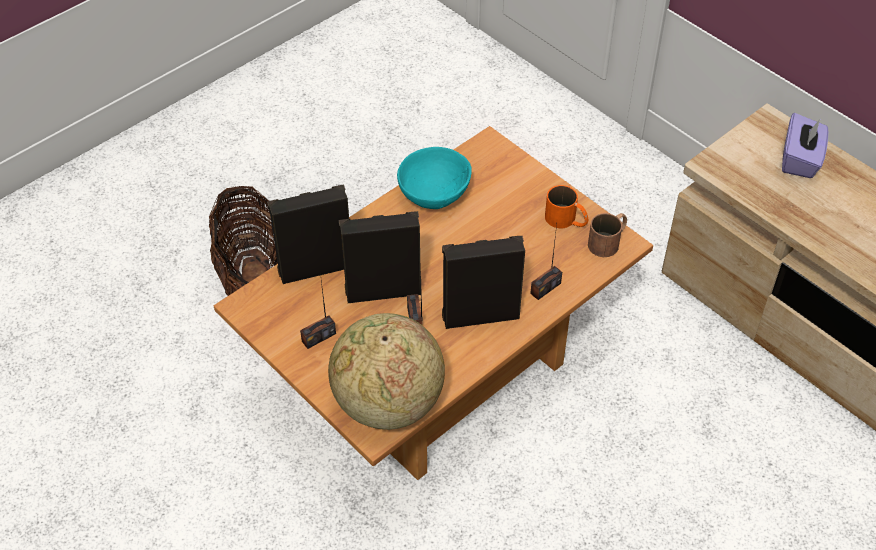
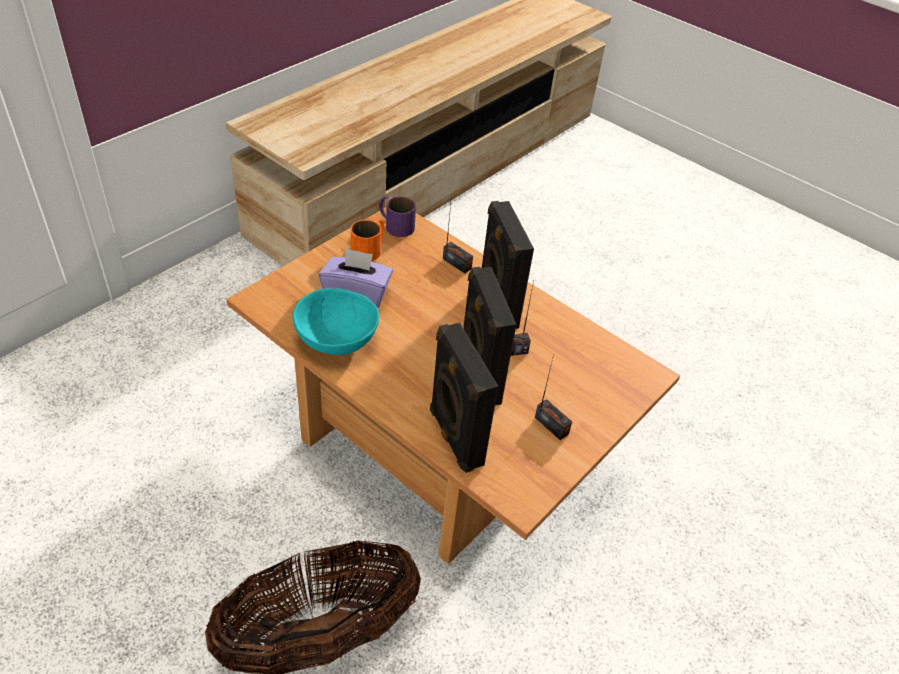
camera: 100 degrees left, 5 degrees down
(387, 403) = (615, 367): globe -> none
(608, 241) = (395, 224): brown mug -> purple mug
(800, 160) = (300, 114): purple tissue box -> purple tissue box (357, 294)

